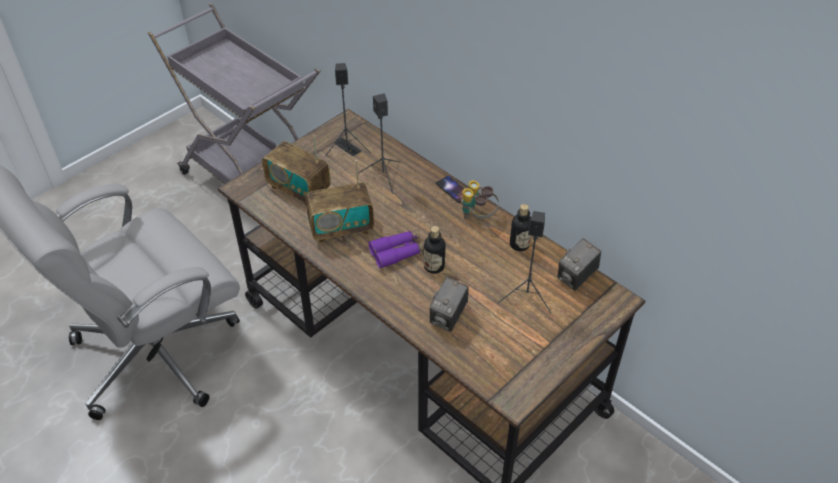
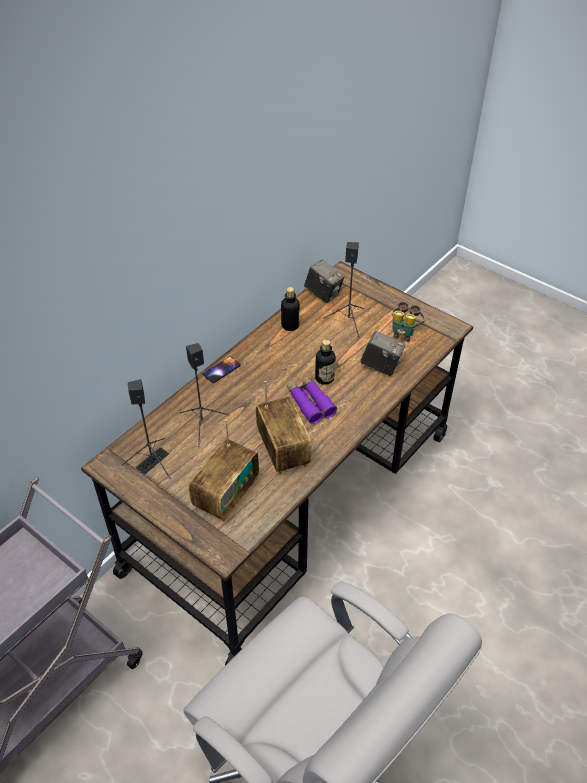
camera: 95 degrees left, 0 degrees up
(478, 217) = (258, 352): binoculars -> binoculars (404, 333)

